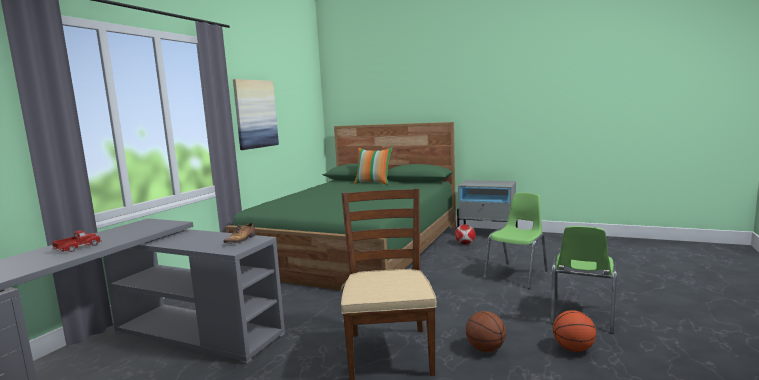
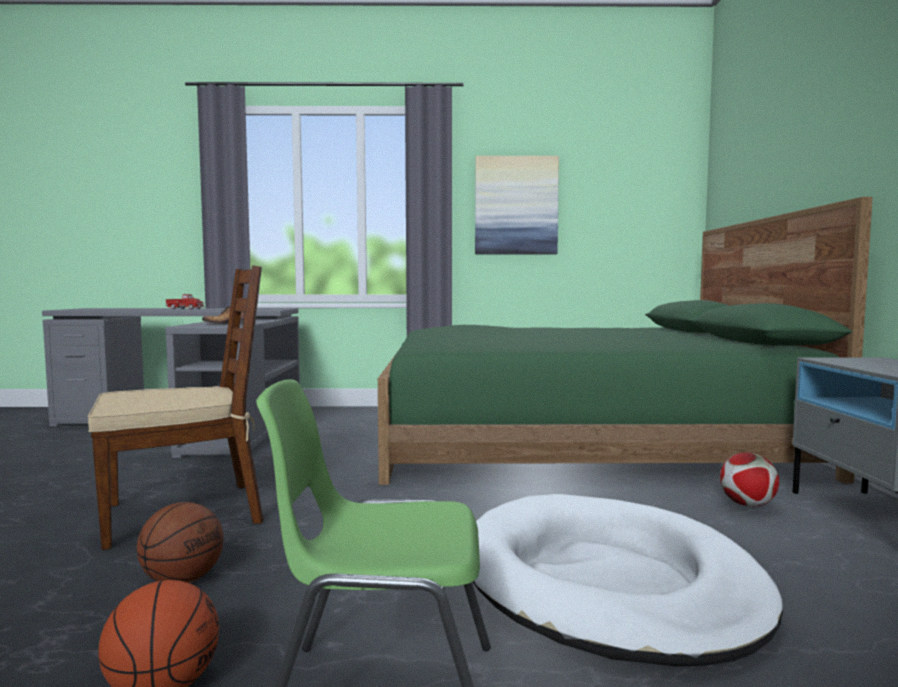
camera: 65 degrees right, 5 degrees down
(373, 183) = (680, 334): pillow -> none
(517, 275) = (608, 582): green chair -> white dog bed

